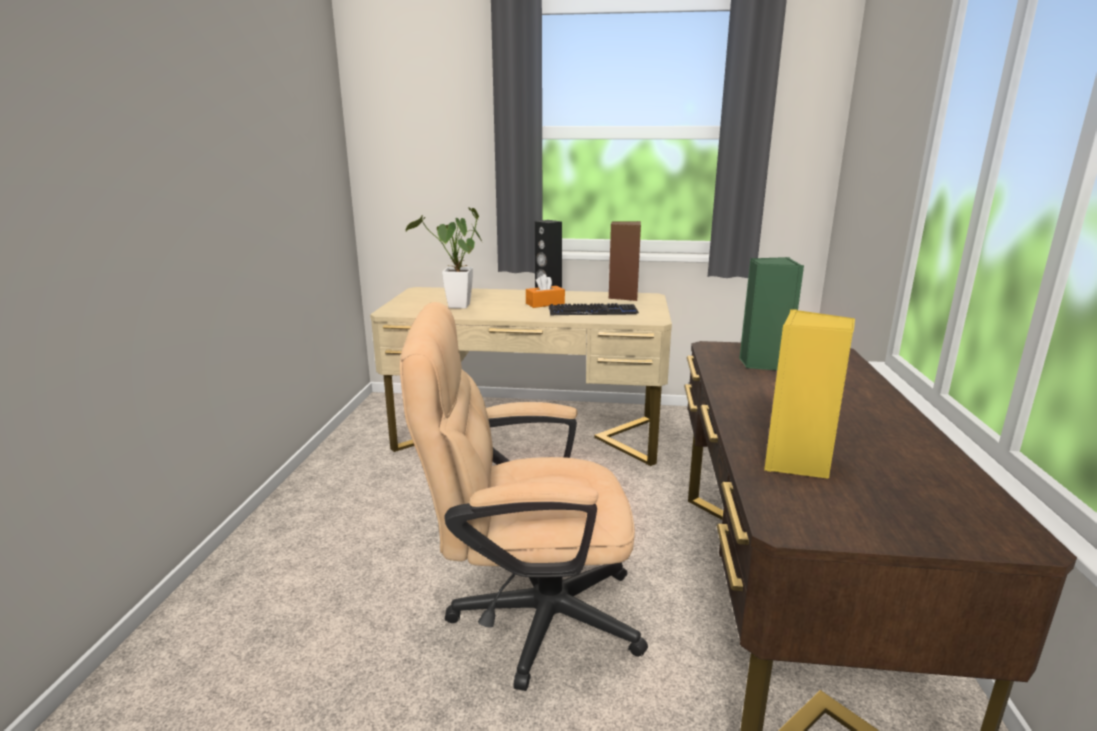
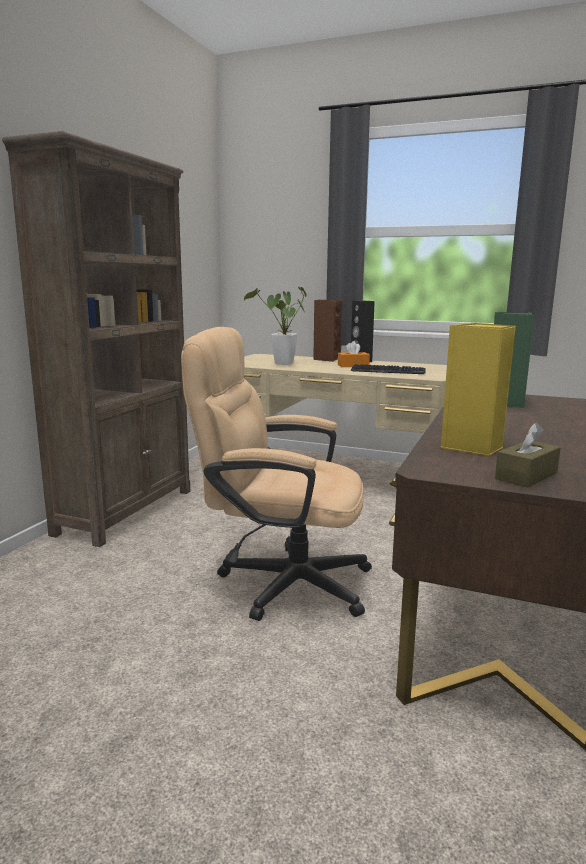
camera: 15 degrees right, 5 degrees down
(282, 529) = (127, 511): none -> brown bookcase
(623, 296) = (423, 365): brown speaker -> brown speaker (326, 359)
(899, 517) = (526, 476): none -> brown tissue box

